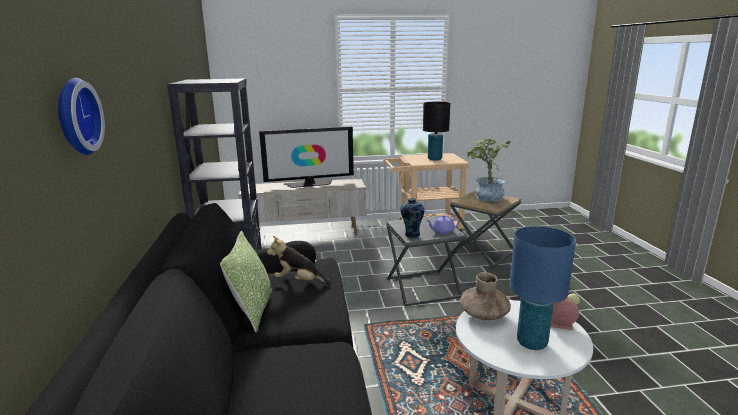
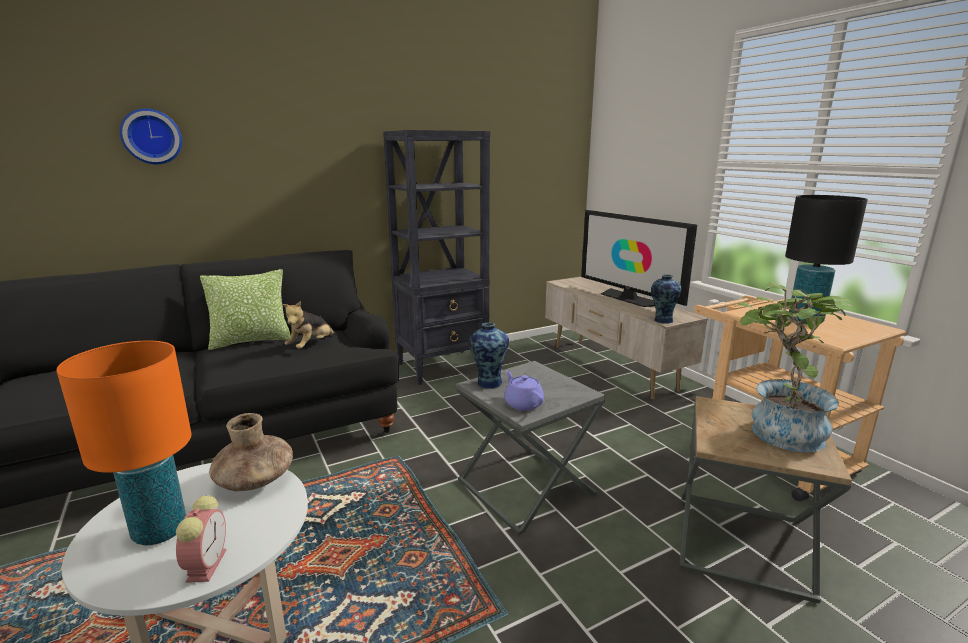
camera: 70 degrees right, 0 degrees up
(299, 281) = (311, 346): plush toy -> plush toy turned 150 degrees counterclockwise
(356, 186) = (662, 320): none -> vase
(531, 342) = (160, 531): blue table lamp -> orange table lamp

